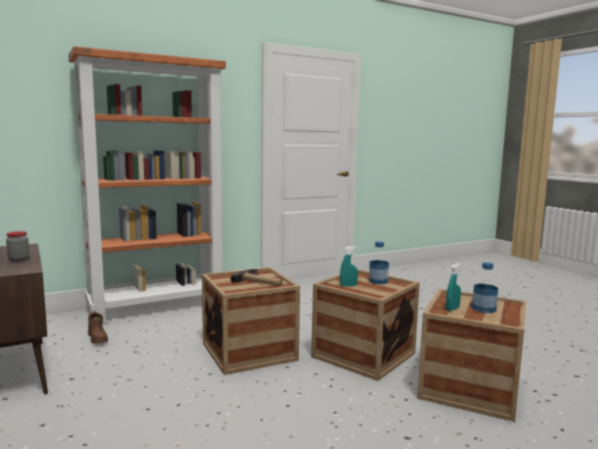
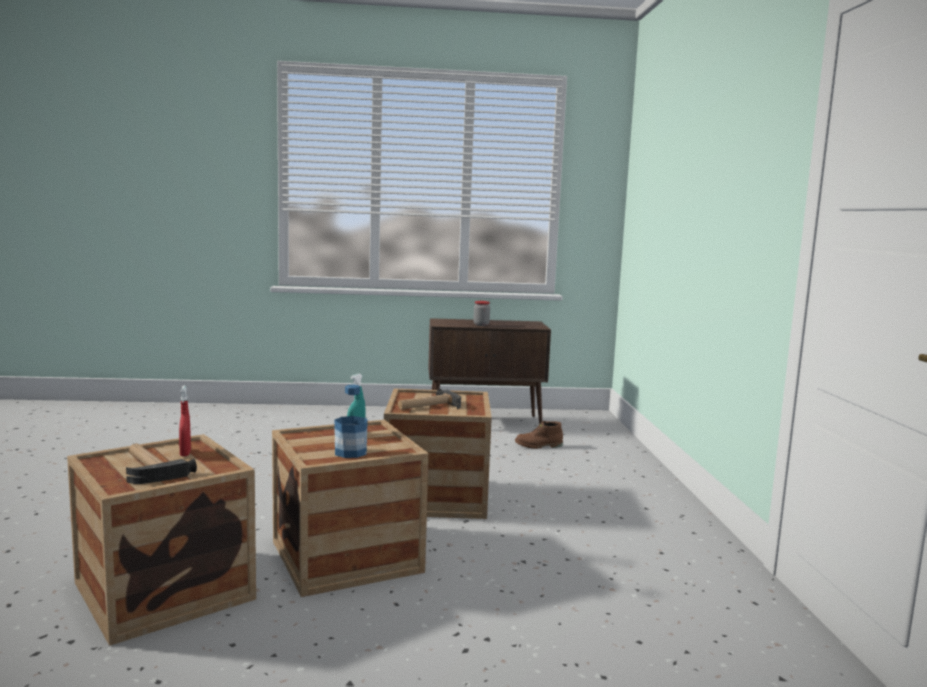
camera: 115 degrees right, 0 degrees up
(158, 307) = (635, 476): orange bookcase -> none
(452, 309) = (185, 453): turquoise spray bottle -> red spray bottle
(483, 309) = (149, 468): bottle -> hammer

